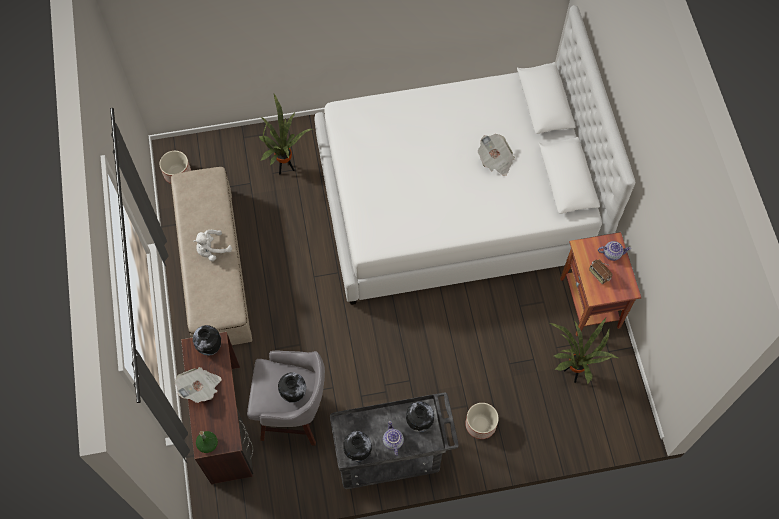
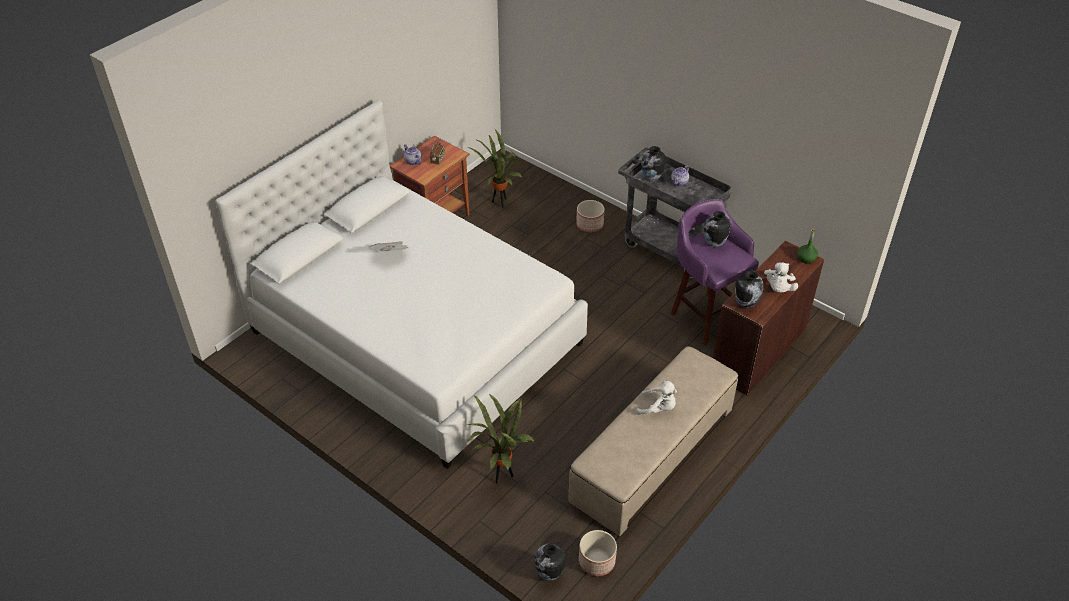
camera: 130 degrees left, 20 degrees down
(200, 388) = (778, 288): newspaper -> white plush toy
(294, 418) = (705, 316): grey stool -> purple stool
(358, 452) = (707, 193): vase -> vase (549, 574)

